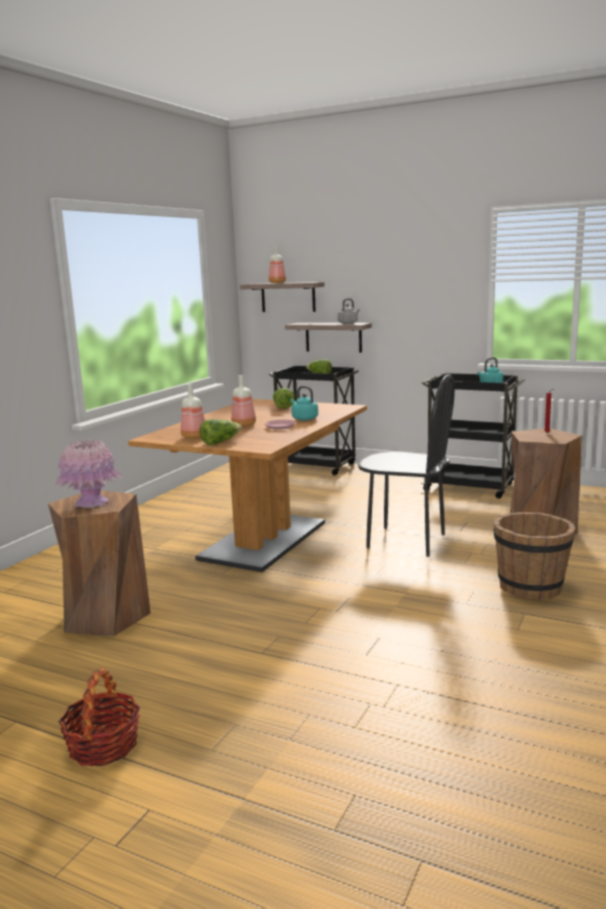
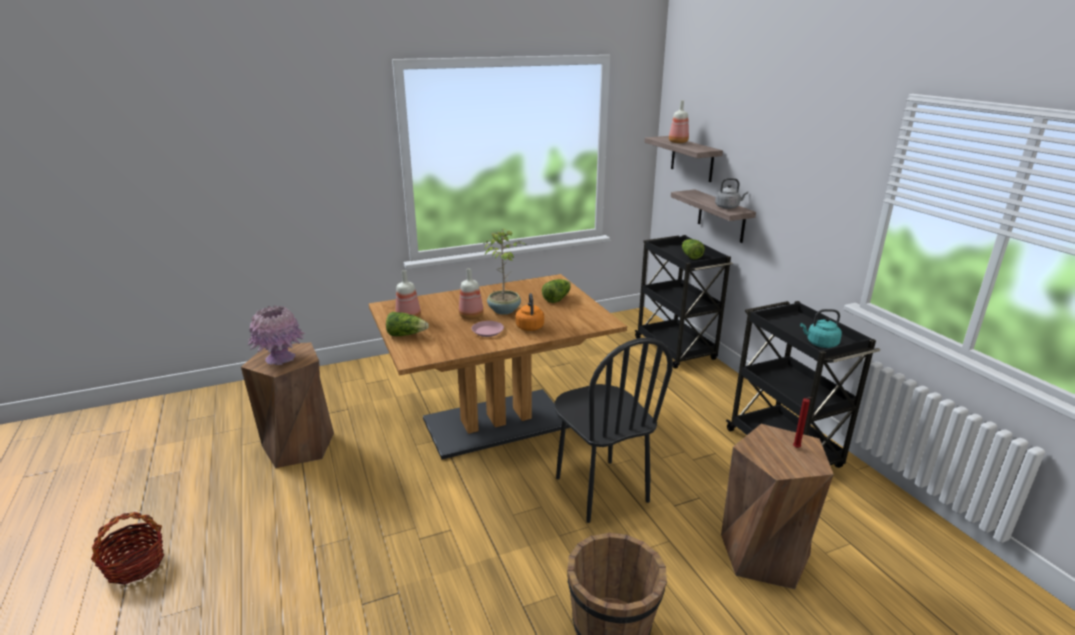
camera: 40 degrees right, 10 degrees up
(261, 418) = (504, 310): none -> potted plant
(304, 419) = (529, 326): turquoise kettle -> orange kettle

